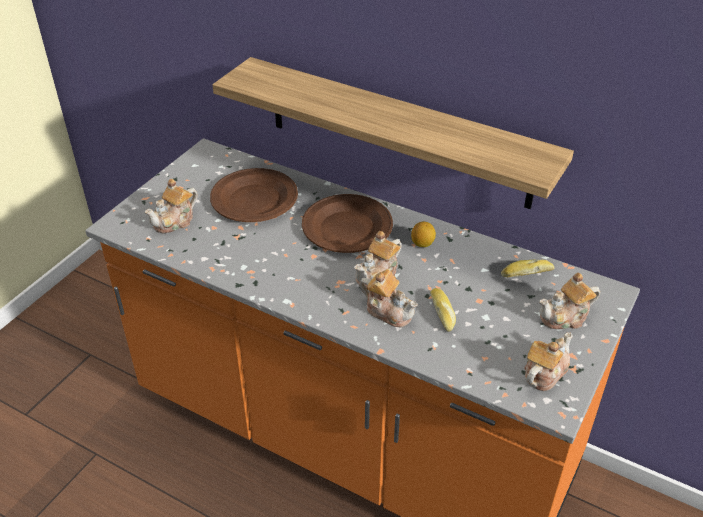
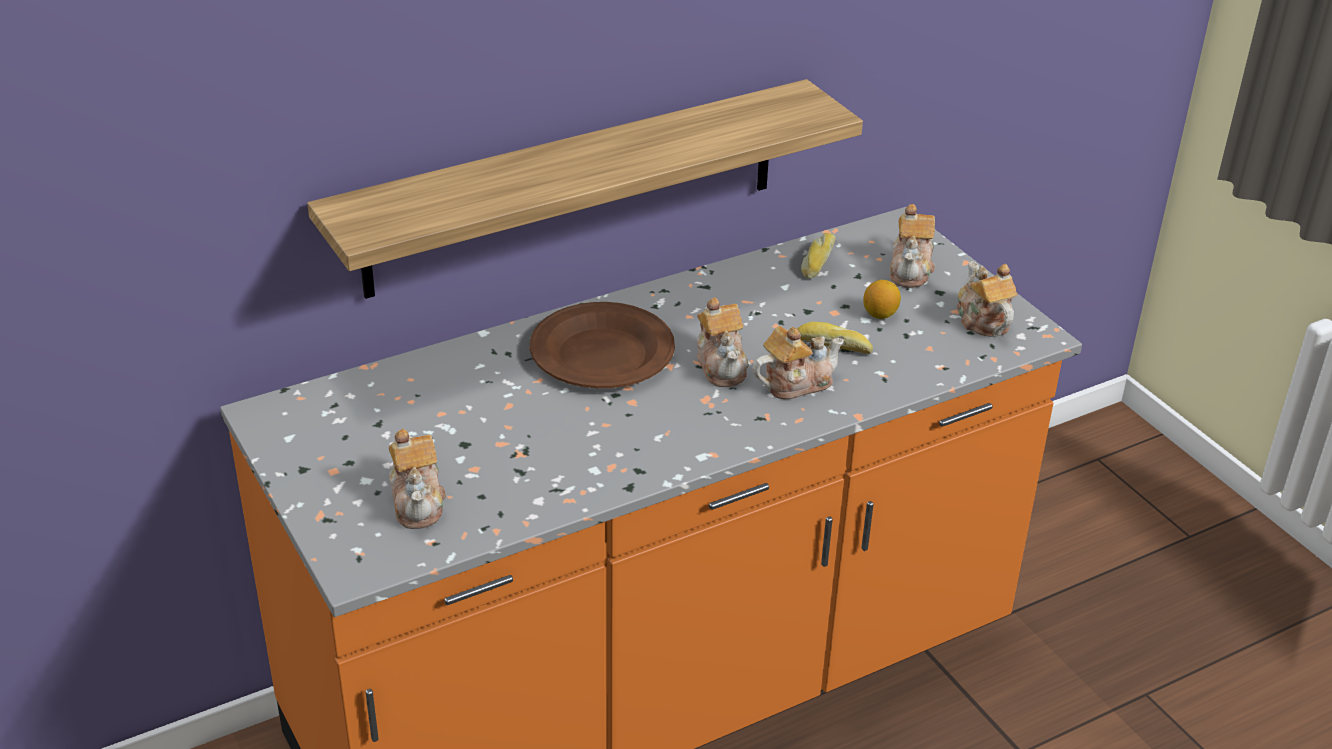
camera: 60 degrees left, 5 degrees down
(254, 200) = (450, 410): brown plate -> none
(422, 244) = (694, 309): lemon -> lemon (880, 314)

